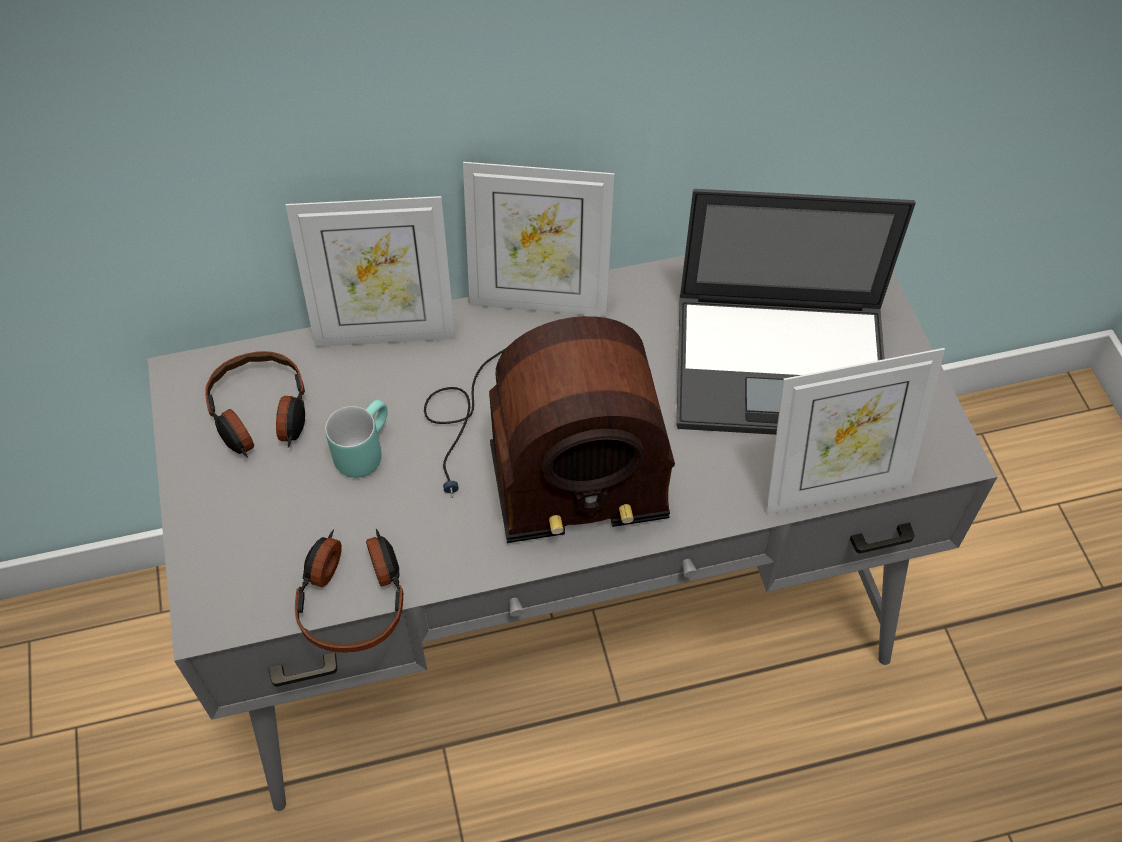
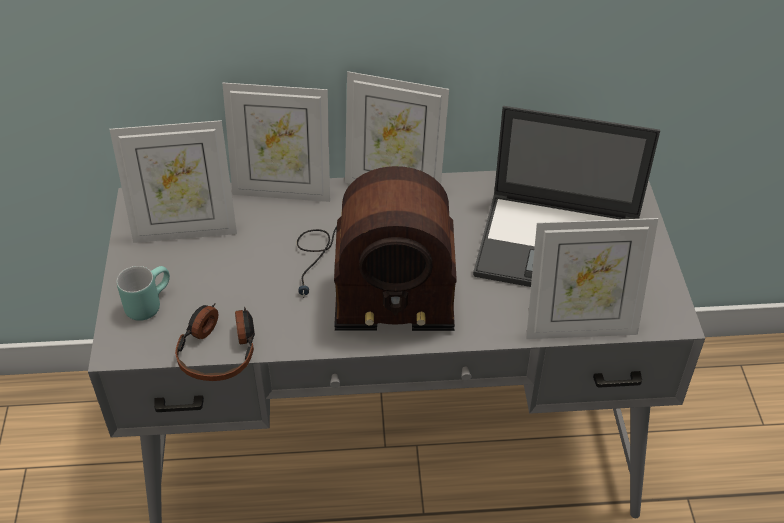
camera: 10 degrees right, 10 degrees down
(261, 414) = (185, 230): headphones -> picture frame
(362, 449) = (248, 260): turquoise mug -> turquoise mug (148, 303)

